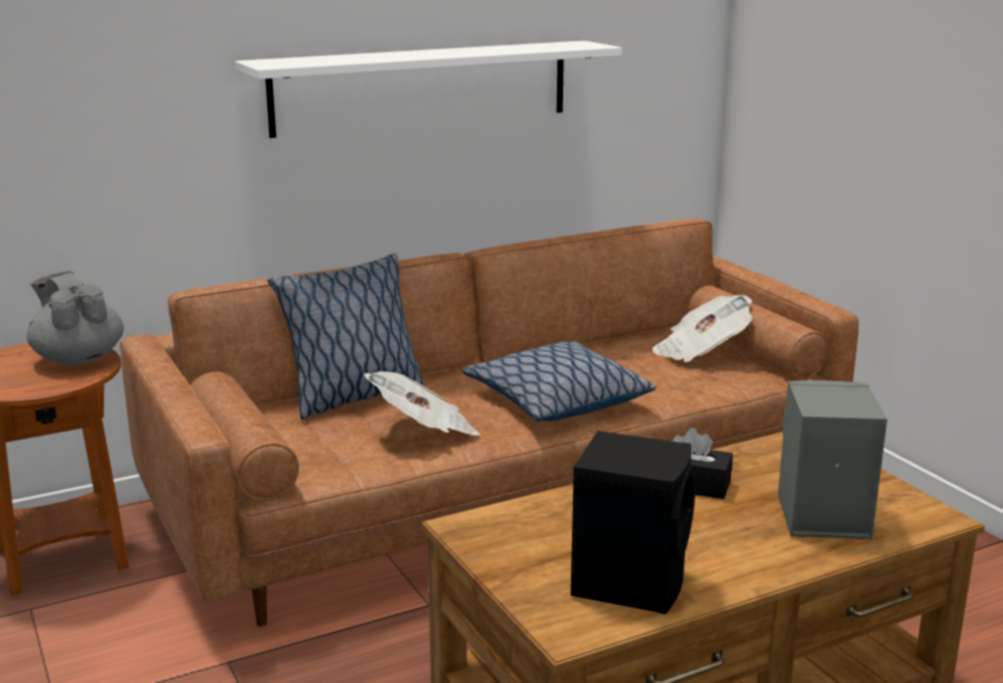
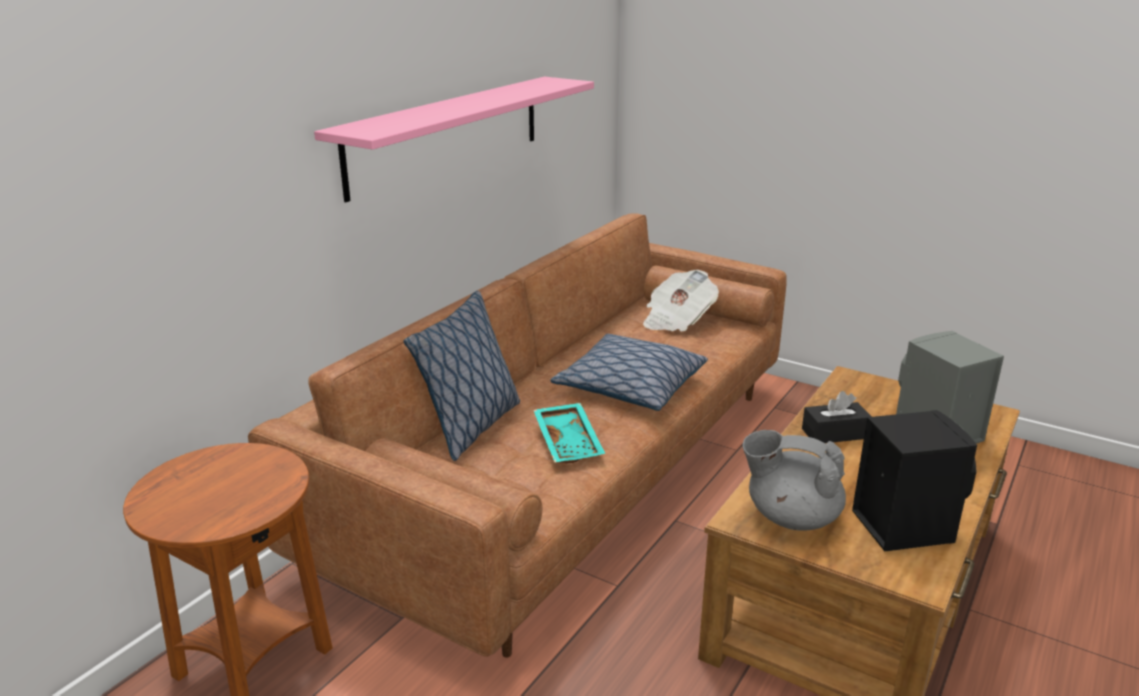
camera: 30 degrees left, 5 degrees up
(78, 359) = (251, 465): grey teapot -> grey teapot (790, 517)
(423, 87) = (448, 134): white shelf -> pink shelf
(424, 431) = (570, 442): newspaper -> turquoise tray

